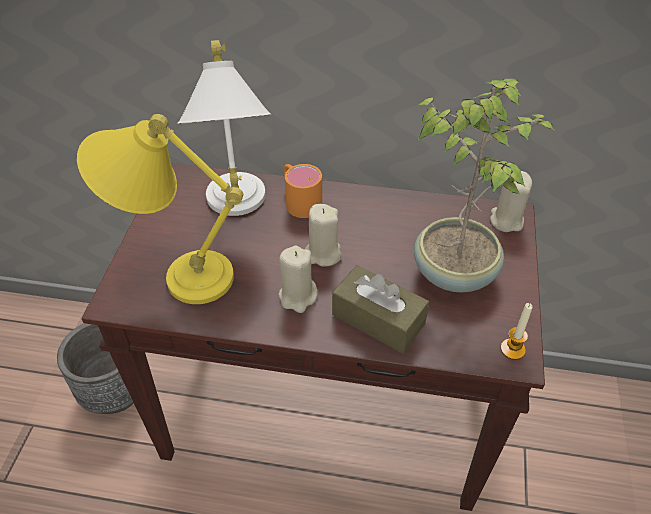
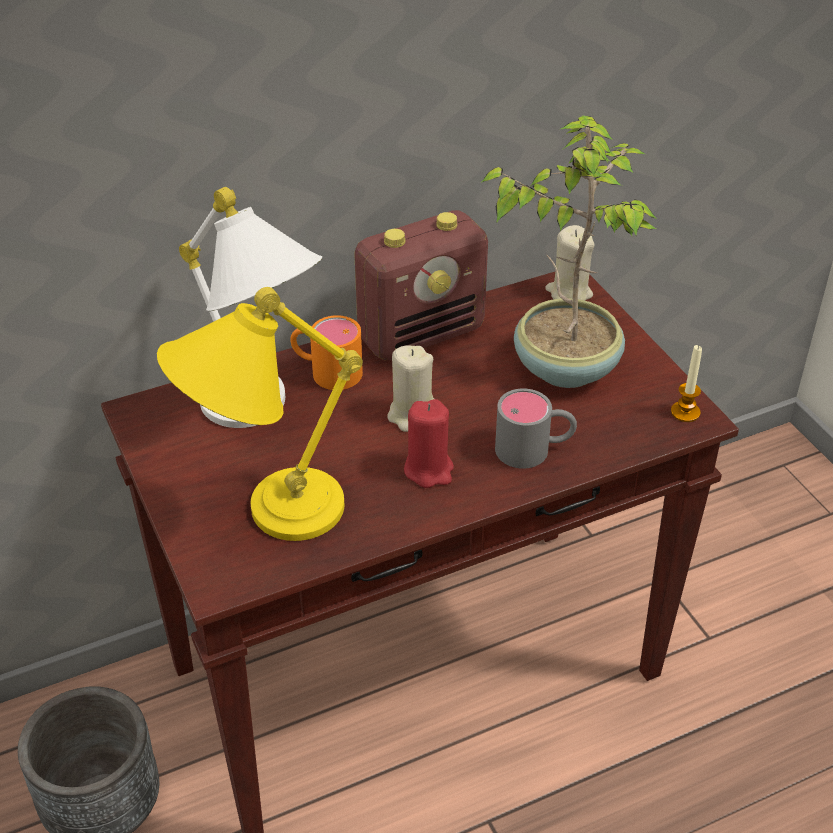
camera: 35 degrees left, 5 degrees down
(298, 296) = (429, 469): beige candle -> red candle
(378, 319) = (534, 449): brown tissue box -> grey mug
(379, 204) = (422, 334): none -> radio

